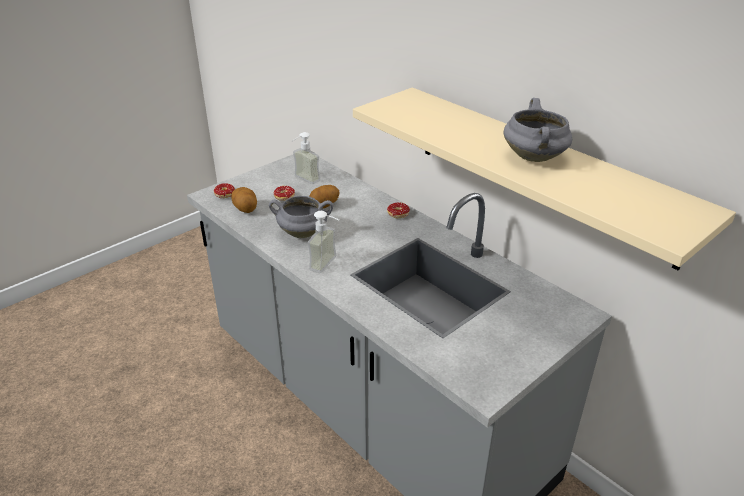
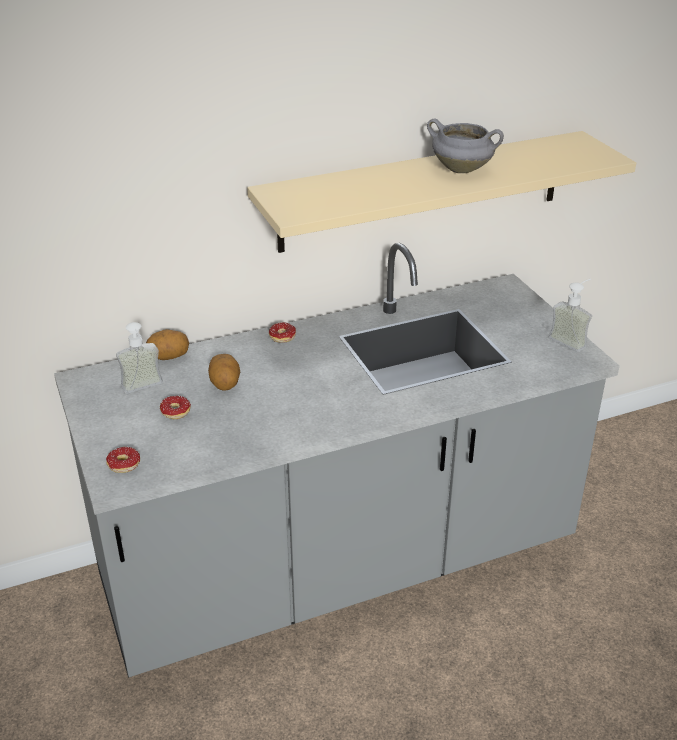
camera: 70 degrees left, 0 degrees up
(245, 209) = (183, 450): potato -> potato (169, 357)
(303, 233) = (277, 411): grey cooking pot -> none
(329, 265) = (357, 404): soap dispenser -> soap dispenser (571, 340)

